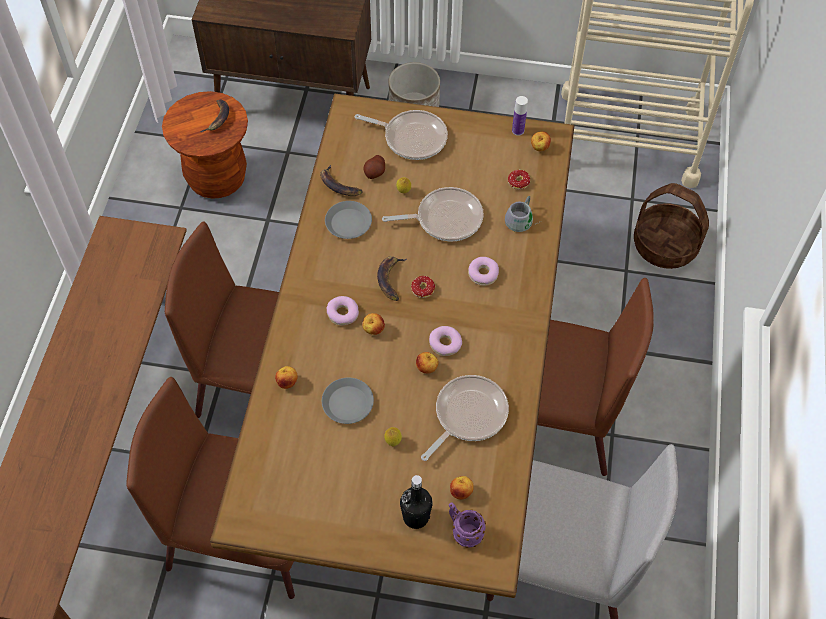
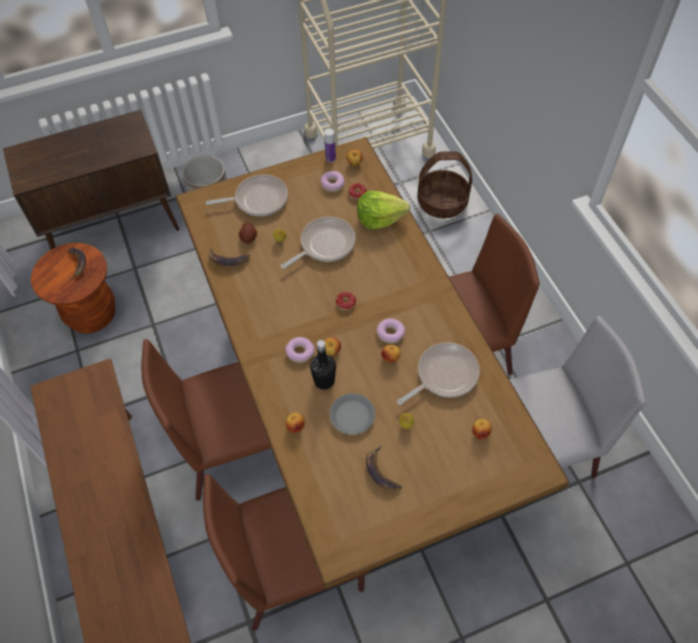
camera: 30 degrees left, 0 degrees up
(349, 223) = (256, 283): grey plate -> none
(391, 279) = (317, 308): banana -> banana (381, 472)
(415, 517) = (462, 470): black bottle -> black bottle (324, 380)
(463, 531) = (503, 460): purple mug -> none
(467, 415) = (444, 375): frying pan -> frying pan turned 45 degrees clockwise
(483, 274) = (380, 269): donut -> donut (332, 184)
(523, 220) = (380, 218): grey mug -> lettuce

